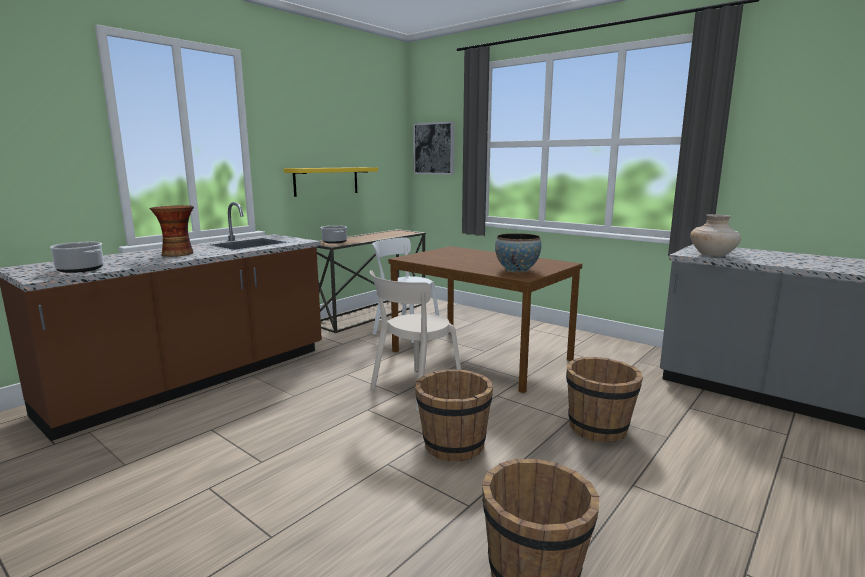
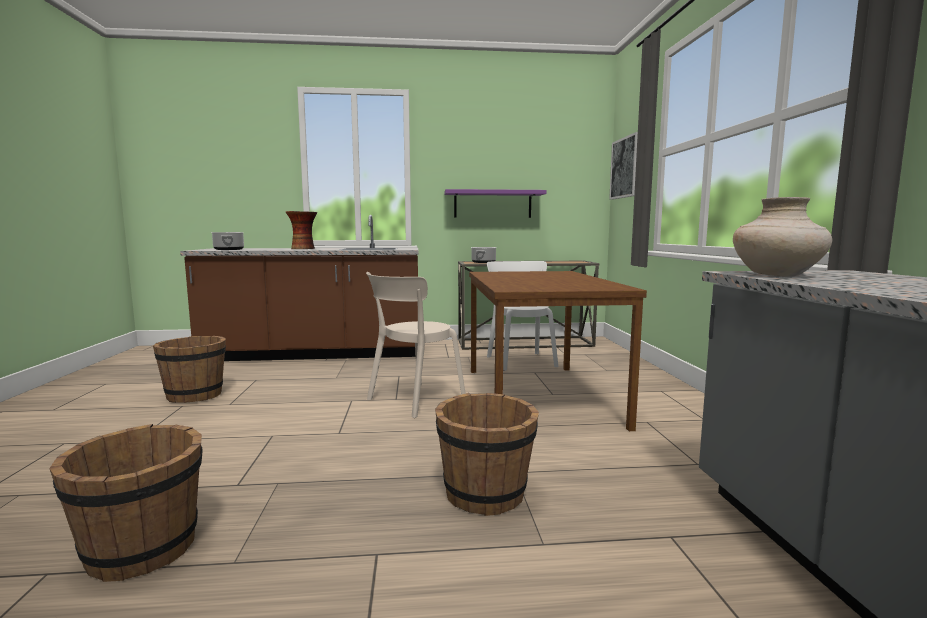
camera: 45 degrees right, 5 degrees down
(326, 181) = (492, 204): yellow shelf -> purple shelf
(413, 390) = (413, 400): beige chair -> beige chair turned 45 degrees counterclockwise
(453, 445) = (336, 445): brown bucket -> brown bucket (195, 395)
(517, 270) = (532, 286): bowl -> none

